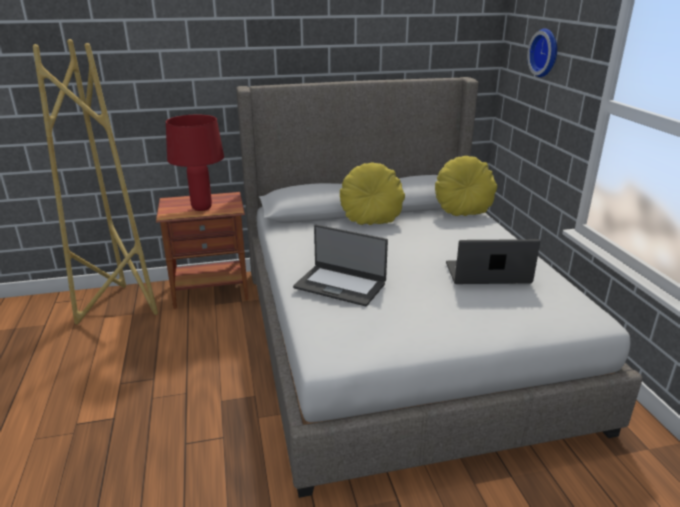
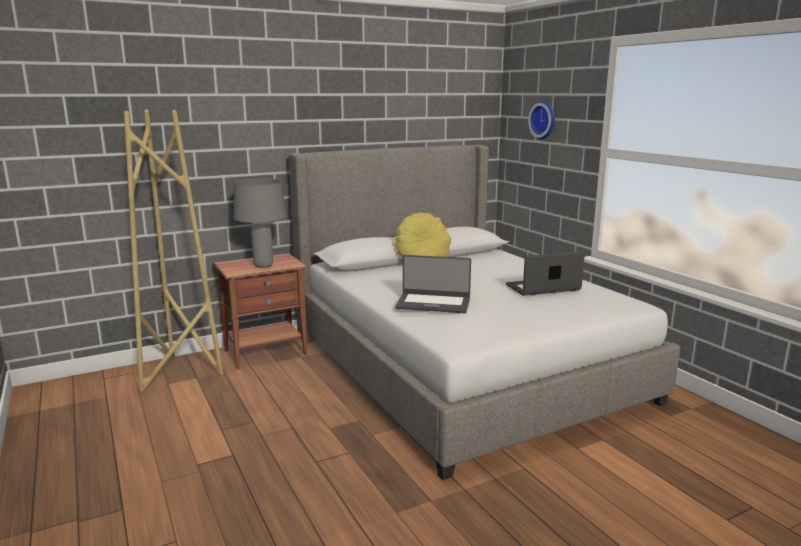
camera: 15 degrees left, 10 degrees down
(201, 208) = (263, 266): red table lamp -> grey table lamp
(463, 212) = (494, 254): yellow pillow -> none

